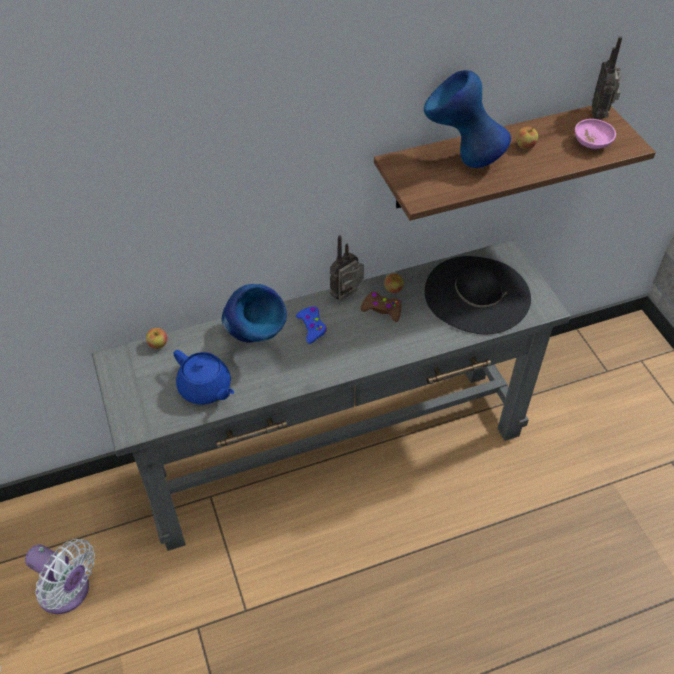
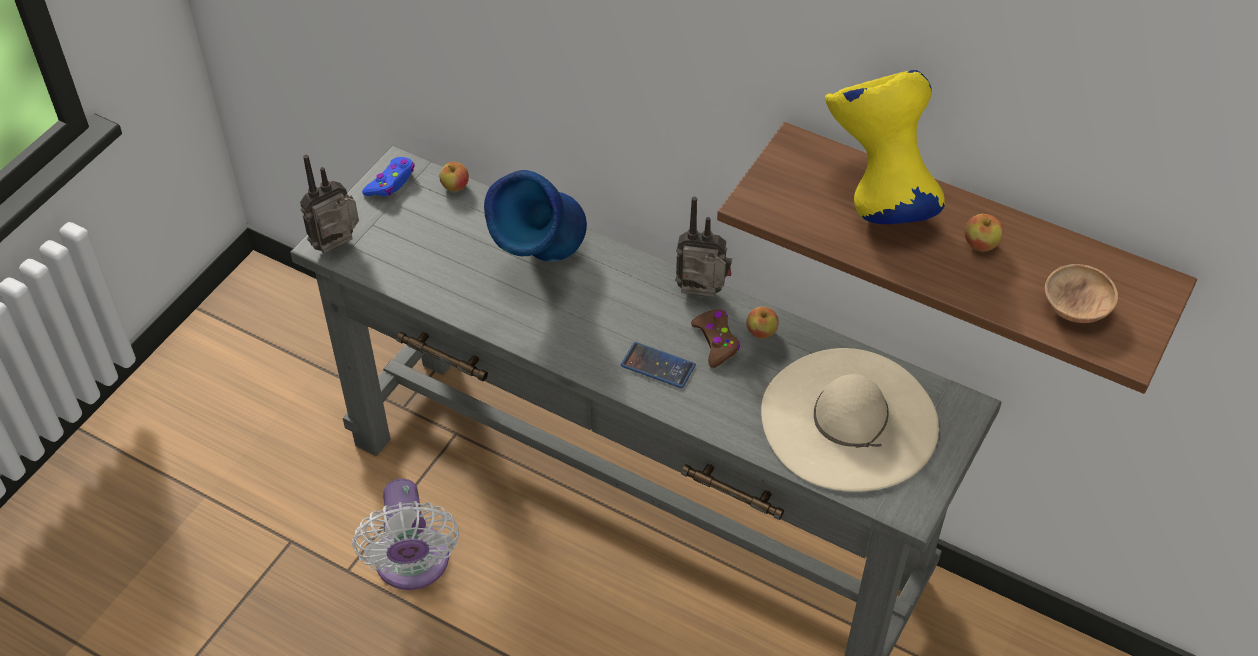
camera: 50 degrees right, 0 degrees up
(68, 592) = (235, 399): white fan -> white fan (412, 566)
(205, 389) = (435, 266): blue teapot -> none
(312, 327) = (618, 296): blue game controller -> blue game controller (391, 182)
(374, 341) = (658, 366): none -> phone
(462, 159) = (877, 199): blue vase -> yellow vase
(477, 294) = (849, 419): black hat -> beige hat
(592, 143) = (1076, 307): pink bowl -> brown bowl
(600, 114) = (1154, 285): radio -> radio (339, 248)

